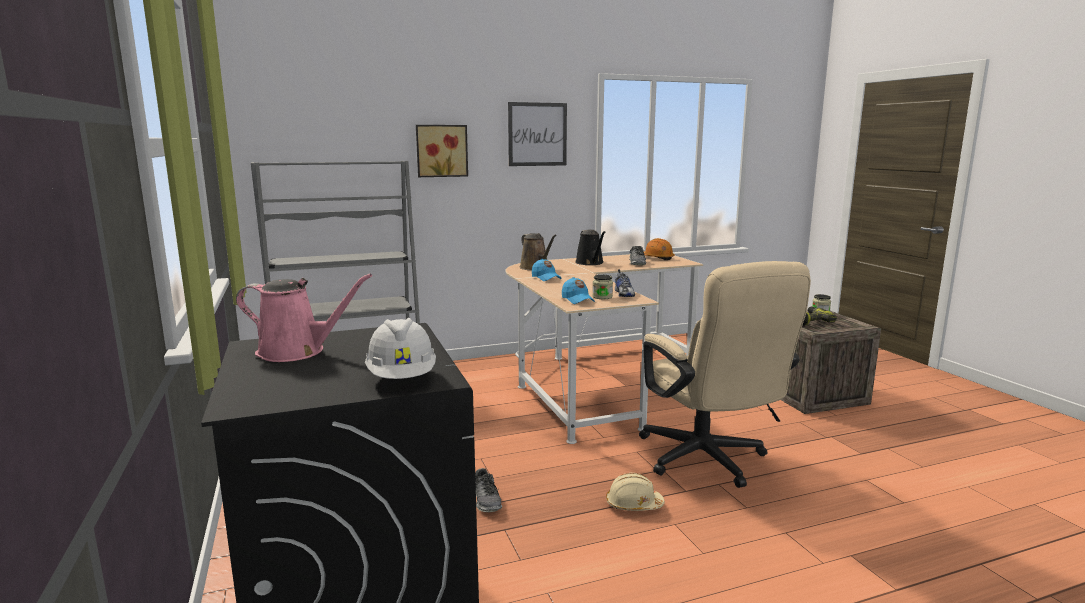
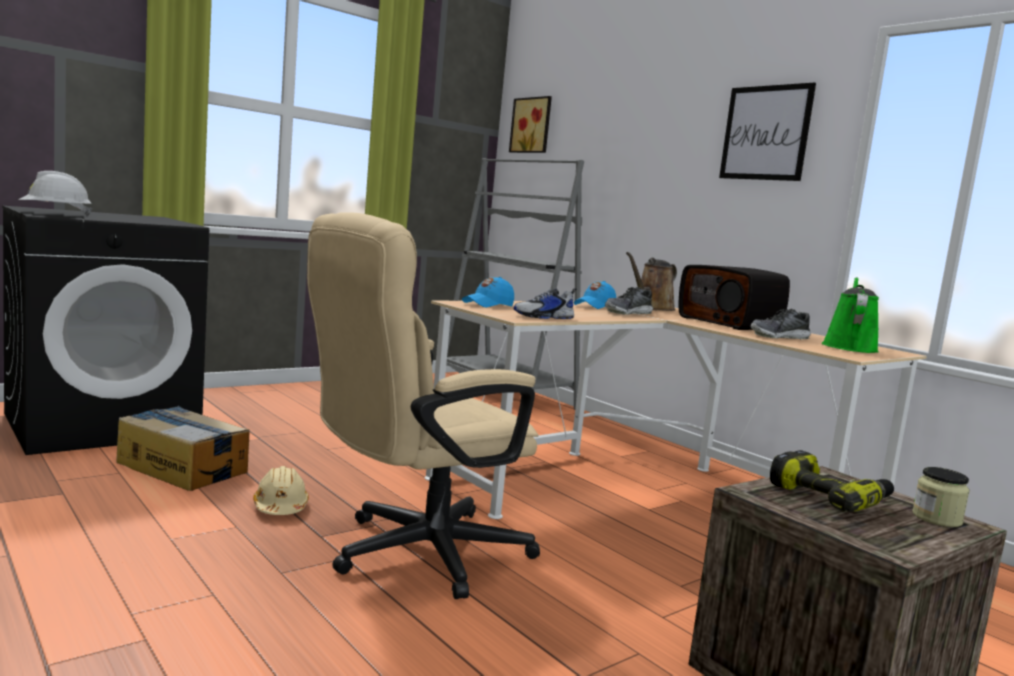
camera: 70 degrees right, 5 degrees down
(297, 351) = (131, 216): pink watering can -> none
(441, 151) = (650, 155): picture -> picture (532, 125)
(486, 500) = (280, 448): shoe -> shoe (628, 313)
(535, 554) = (182, 467): none -> cardboard box
(590, 263) = (730, 323): black watering can -> radio
(602, 297) = (515, 311): jar -> none
(657, 258) = (849, 347): orange hard hat -> green watering can

